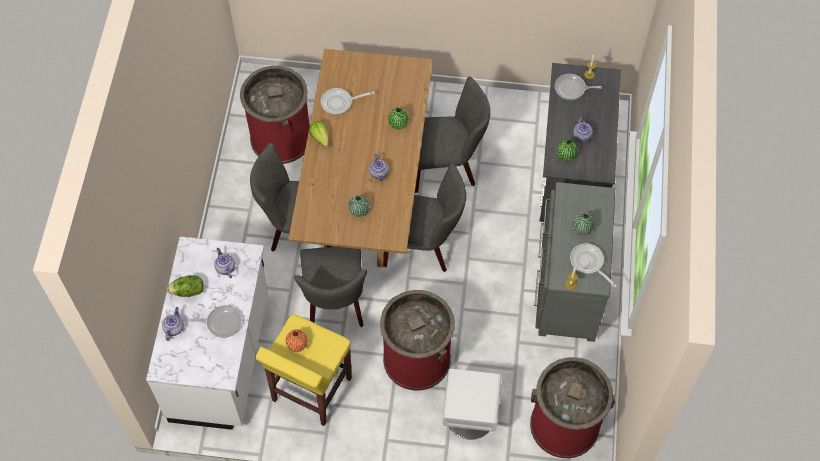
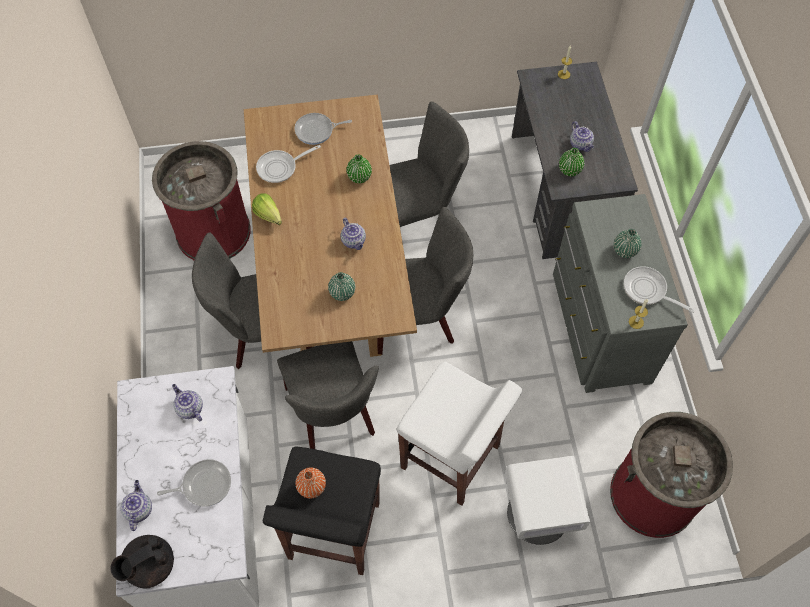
camera: 15 degrees left, 0 degrees up
(172, 366) = (150, 565): none -> black teapot
(188, 291) = (146, 453): lettuce -> none
(311, 390) = (333, 532): yellow stool -> black stool
(416, 359) = (451, 458): red trash can -> white stool
(571, 89) = (549, 94): frying pan -> frying pan (316, 131)

